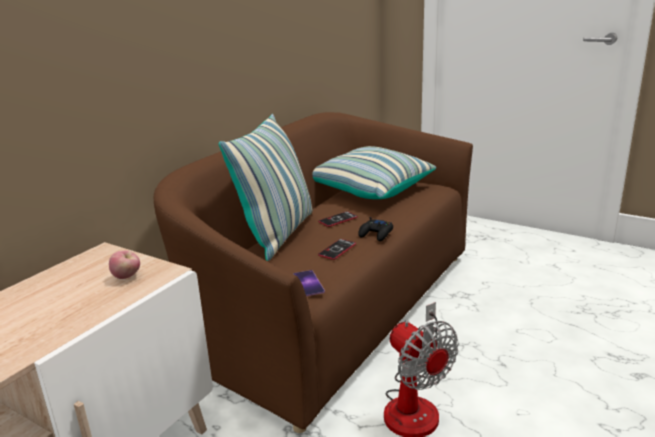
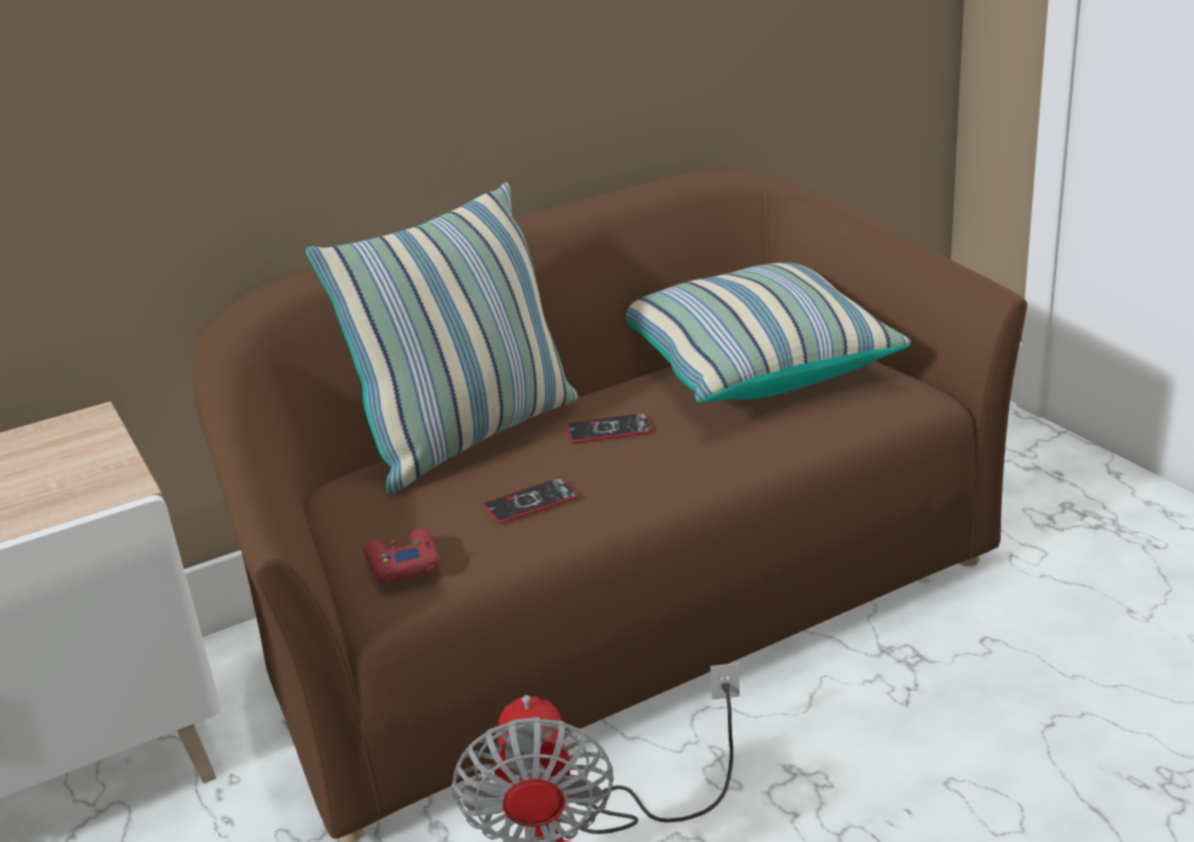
camera: 30 degrees right, 5 degrees up
(127, 277) = (61, 483): apple -> none
(308, 283) = (402, 564): phone -> red game controller
(376, 234) = (643, 483): black game controller -> none

